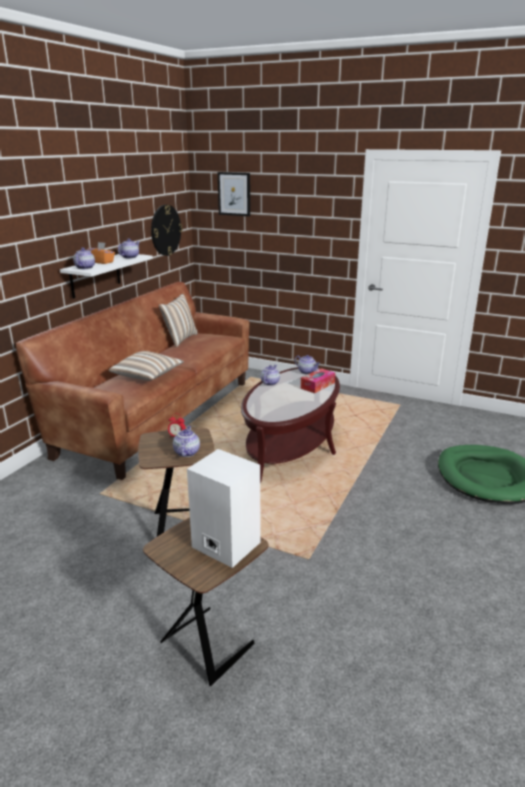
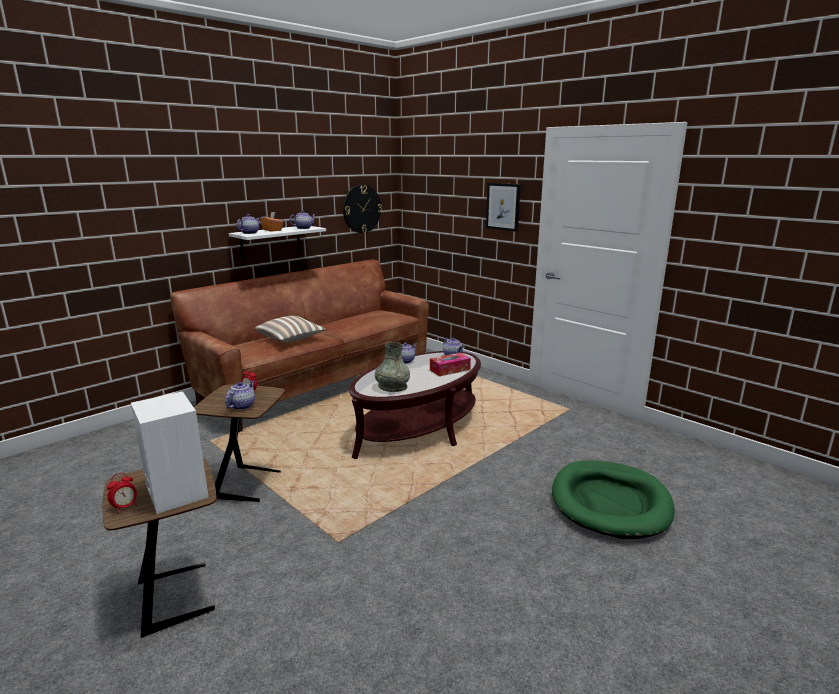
camera: 20 degrees right, 5 degrees down
(180, 339) = (356, 313): pillow -> none
(195, 569) = (125, 507): none -> alarm clock
(234, 194) = (431, 176): picture -> picture (503, 206)
(285, 410) = (392, 387): none -> grey vase

